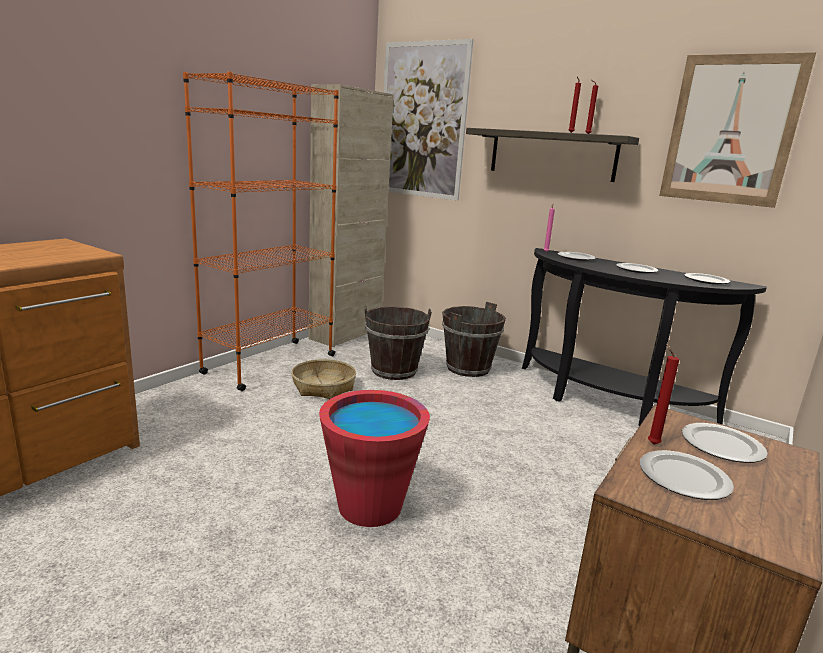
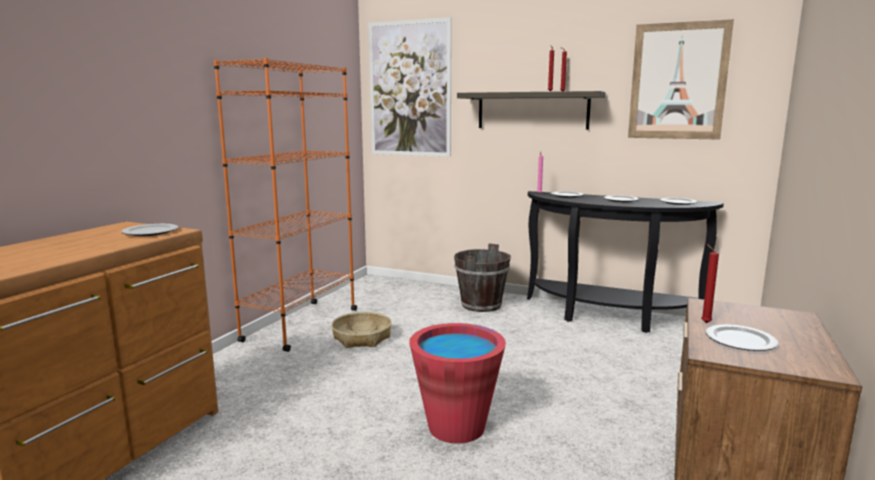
camera: 10 degrees left, 5 degrees down
(346, 334) = (357, 290): beige cabinet -> none
(394, 371) = (418, 315): brown bucket -> none
(723, 445) = (752, 317): plate -> plate (151, 232)

